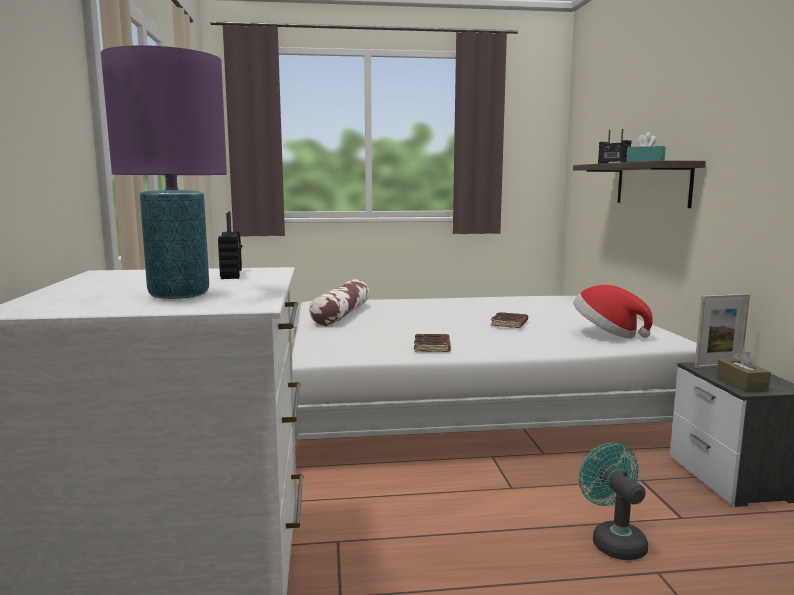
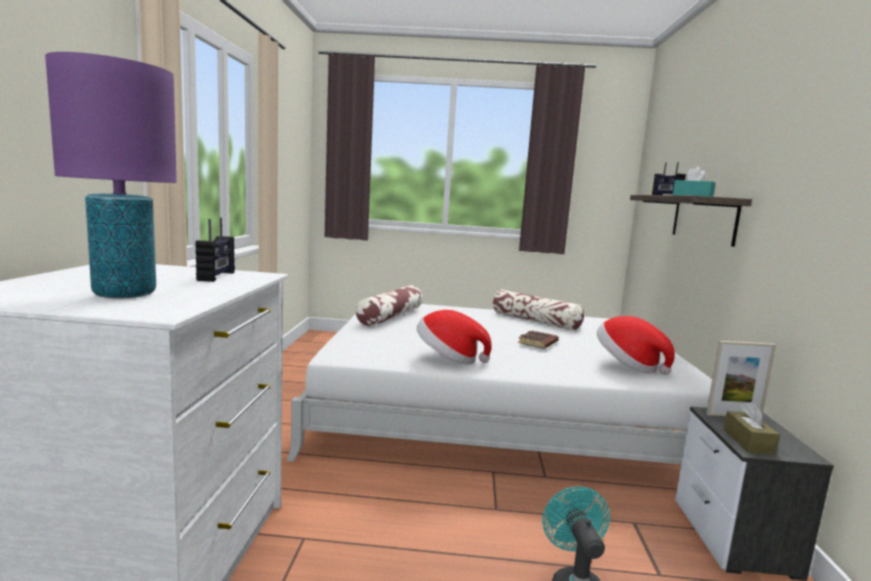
camera: 10 degrees right, 0 degrees up
(433, 347) = (449, 359): brown book -> hat
(491, 304) = (535, 321): none -> pillow

